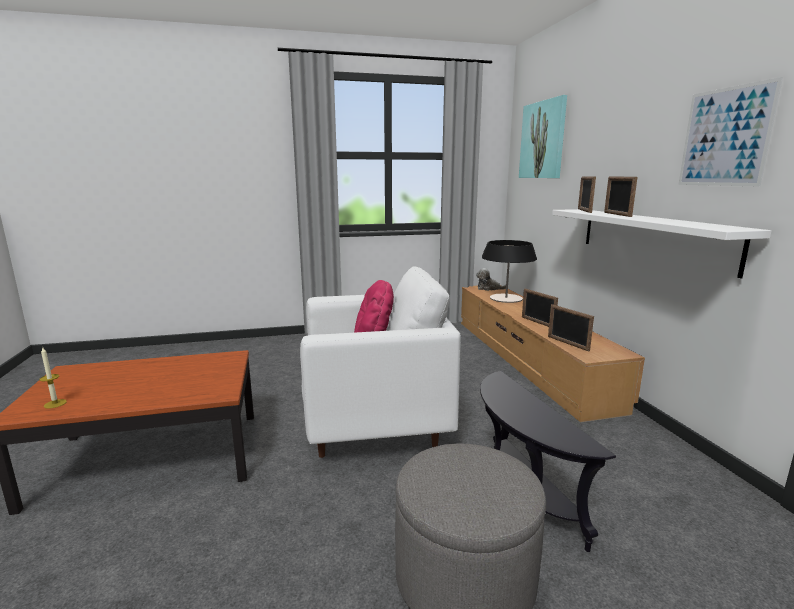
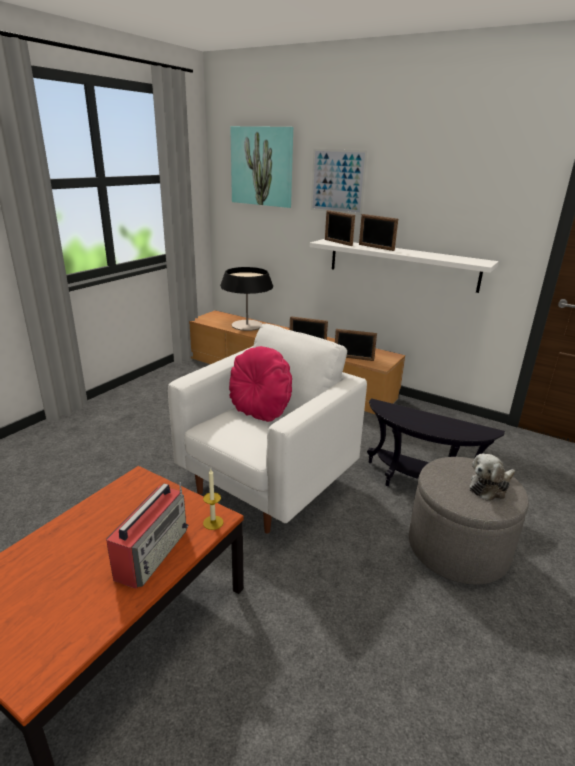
camera: 45 degrees left, 10 degrees up
(55, 404) = (54, 638): candle -> candle (213, 522)
(159, 392) = (152, 552): none -> radio
(489, 288) = (216, 317): plush toy -> plush toy (490, 487)
(724, 137) = (463, 194): picture -> picture (337, 181)

